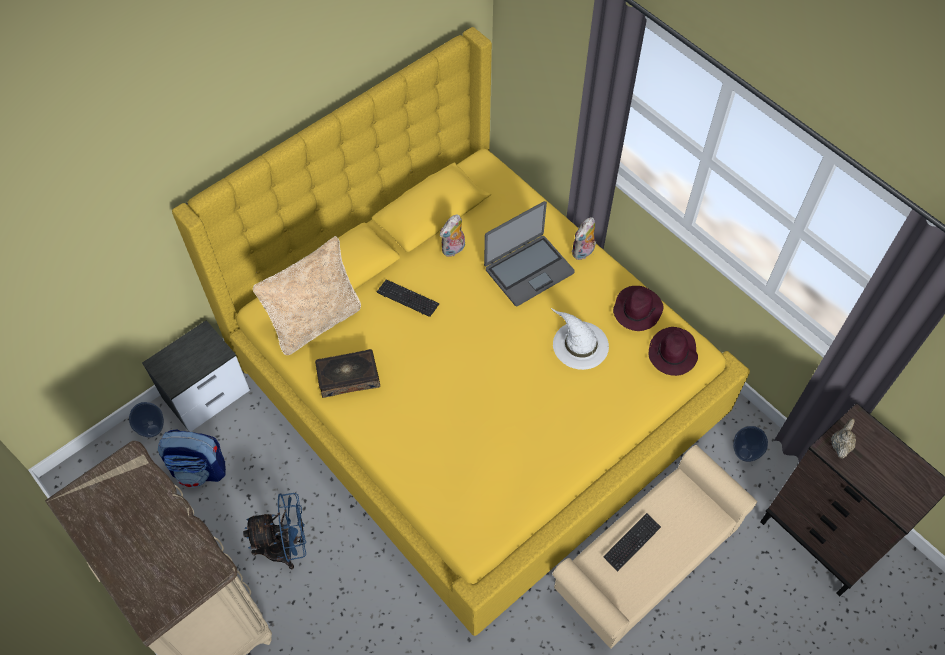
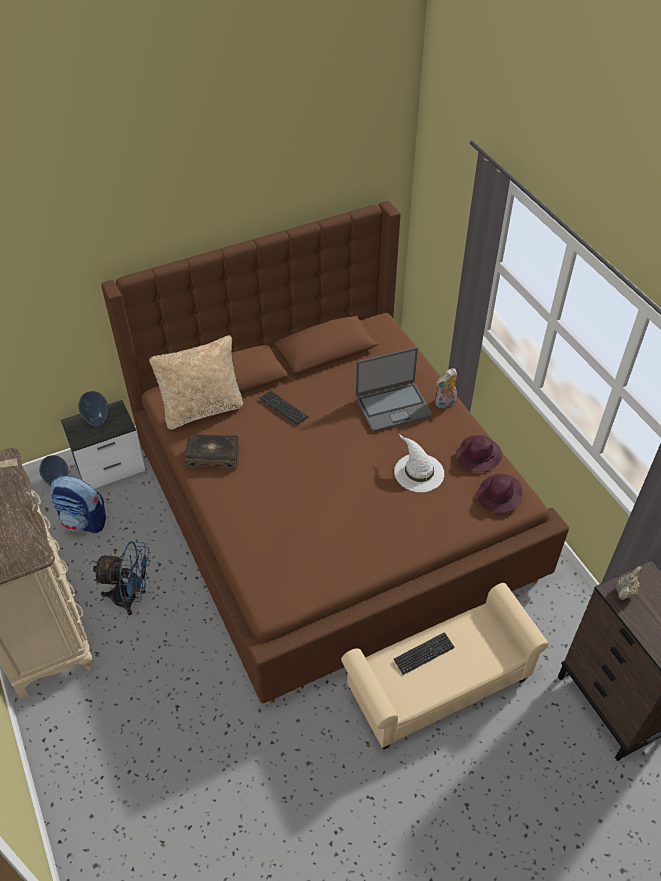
camera: 15 degrees right, 10 degrees down
(453, 250) = (335, 380): plush toy -> none
(473, 386) = (331, 507): yellow bed -> brown bed
(745, 454) = (559, 616): vase -> vase (97, 422)

